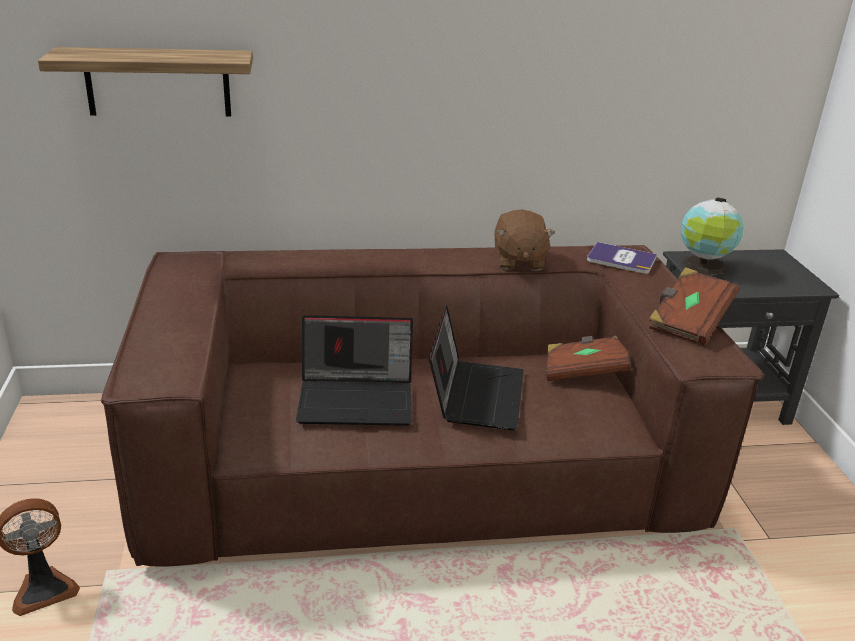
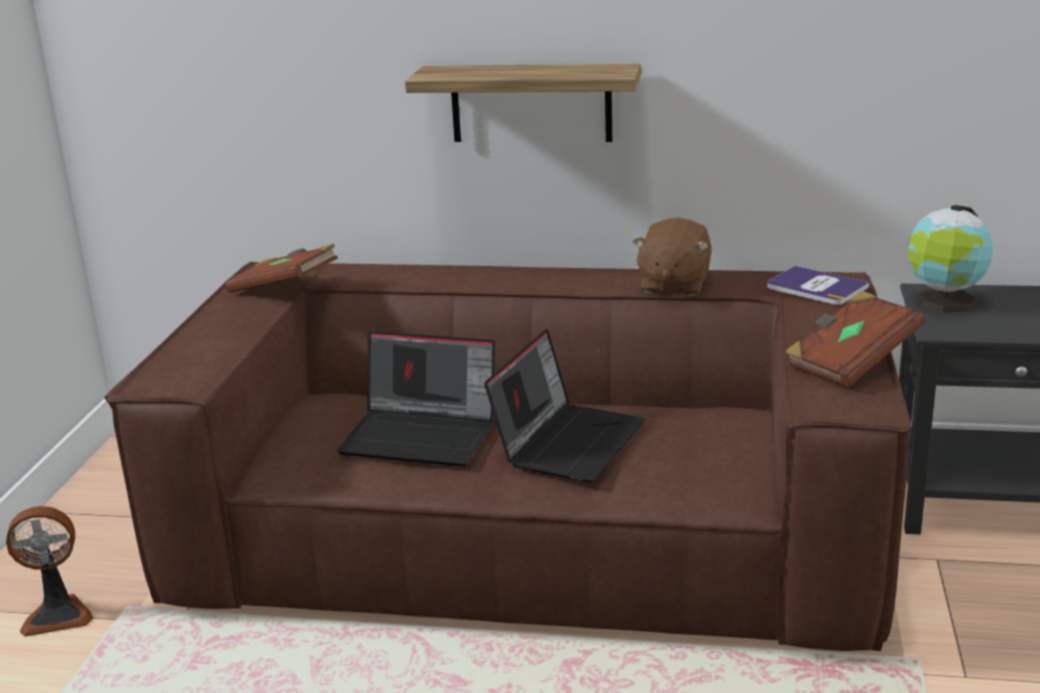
camera: 20 degrees right, 5 degrees down
(158, 82) = (250, 65): shelf -> shelf (531, 103)
(585, 372) = (729, 428): brown book -> brown book (285, 289)

